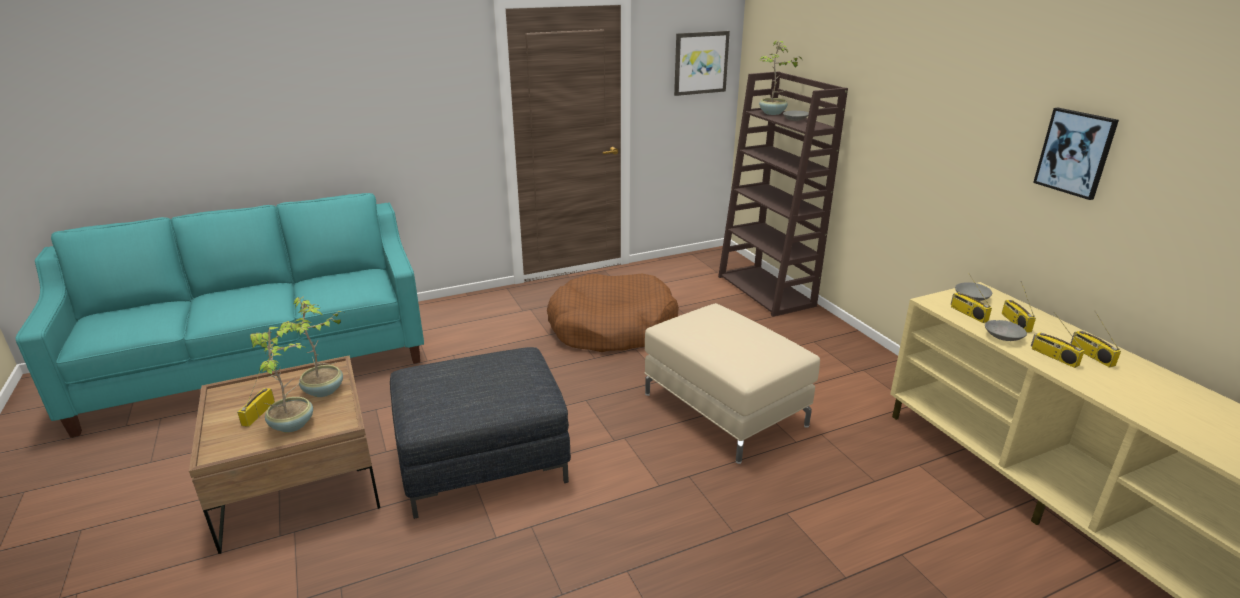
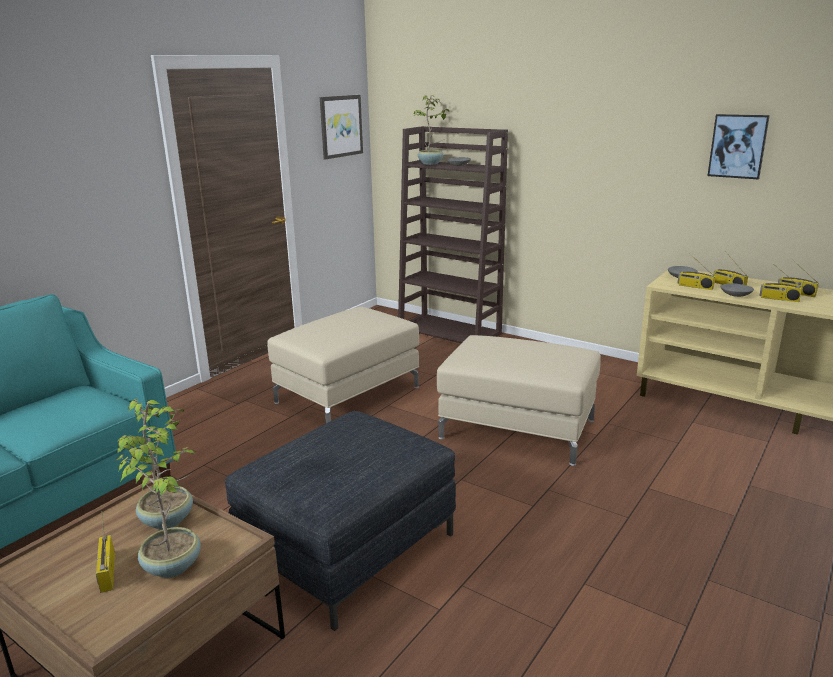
camera: 30 degrees left, 5 degrees down
(612, 328) = (347, 394): brown dog bed -> beige ottoman

